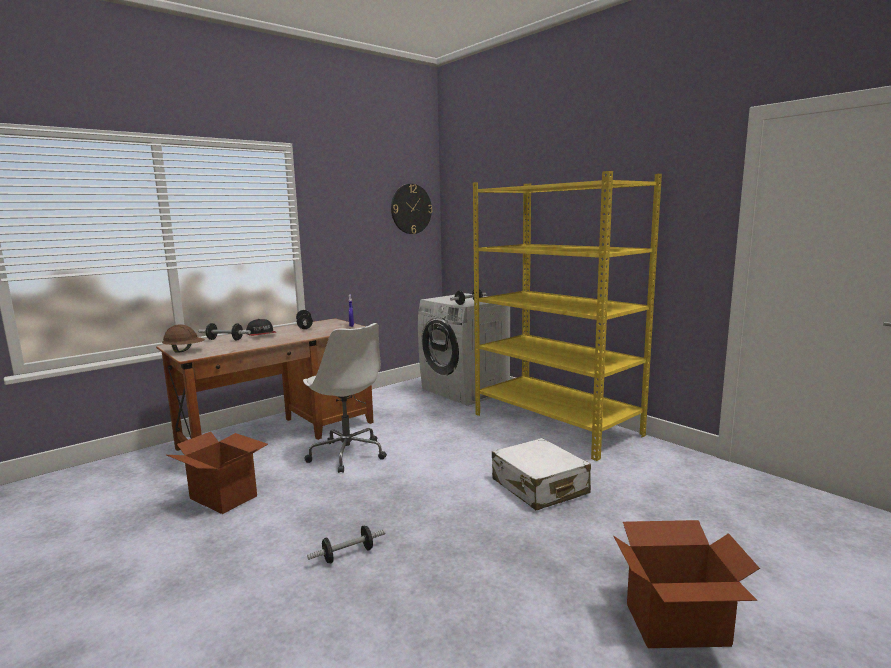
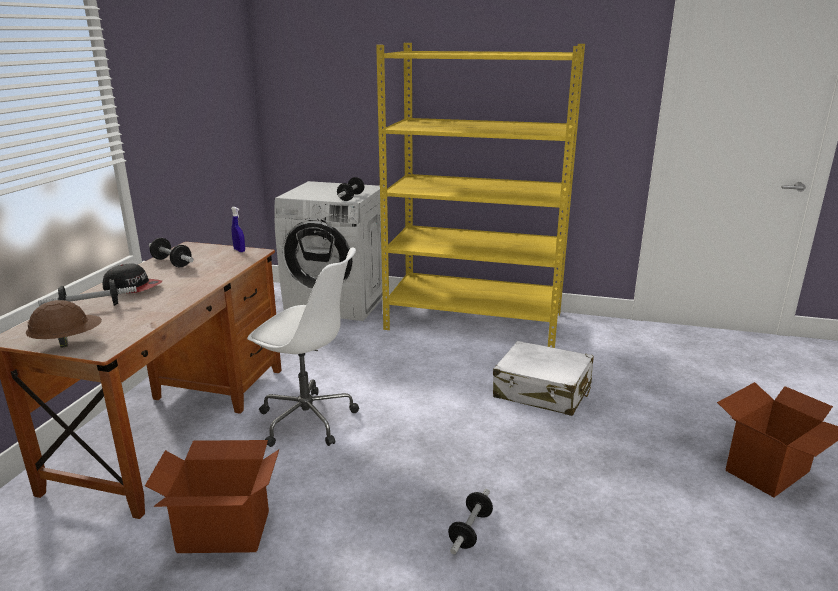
camera: 35 degrees left, 10 degrees up
(411, 209) = (227, 70): wall clock -> none

